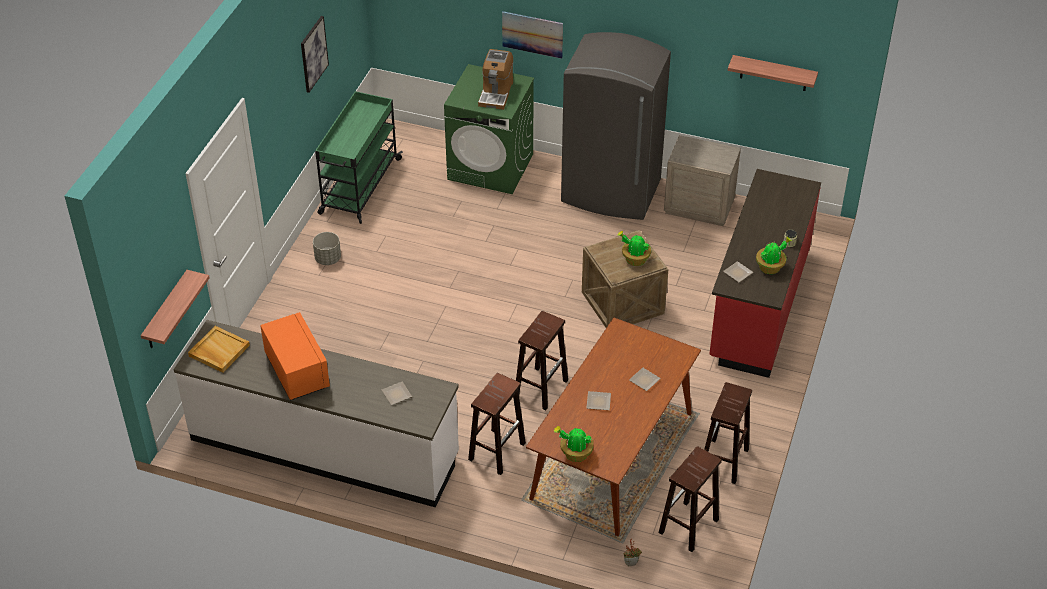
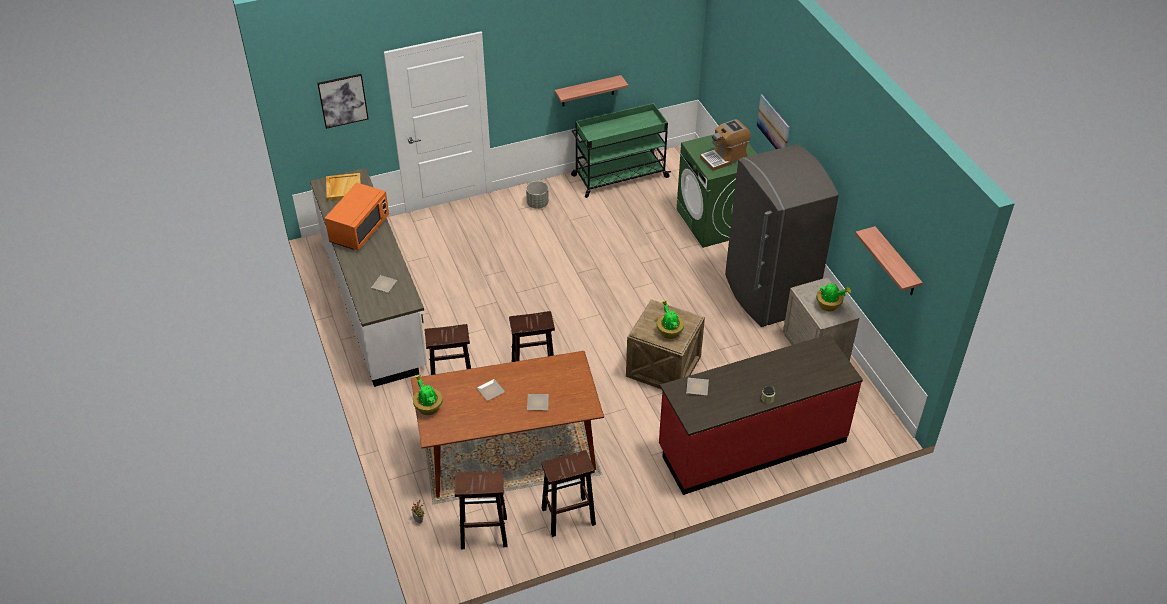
camera: 50 degrees right, 0 degrees up
(166, 312) = (332, 141): shelf -> shelf (588, 91)
(313, 54) = (601, 45): picture -> picture (343, 100)
(770, 267) = (726, 403): potted plant -> potted plant (829, 306)

